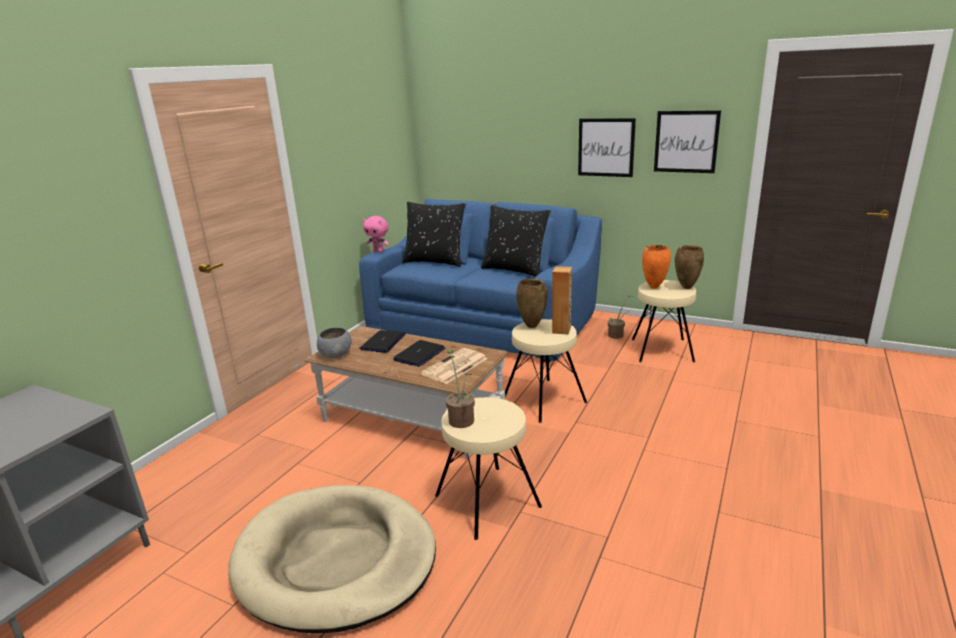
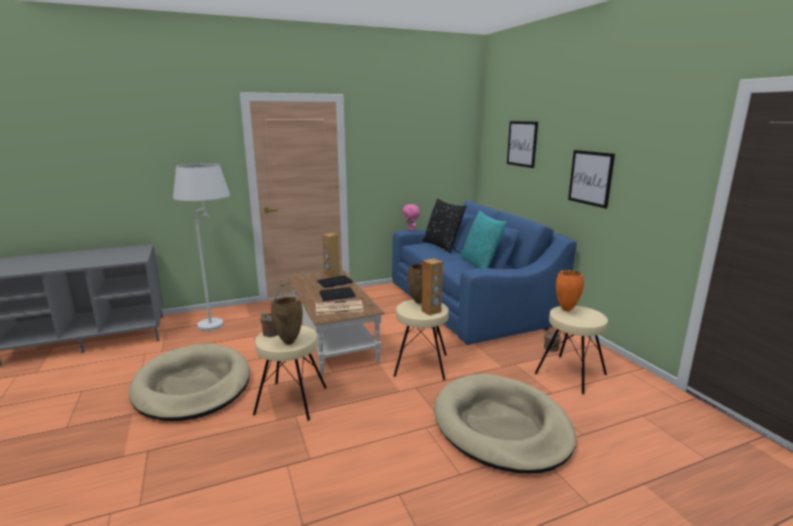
camera: 40 degrees right, 5 degrees down
(196, 471) = (217, 320): none -> white floor lamp
(335, 355) = (302, 280): grey bowl -> none
(358, 336) = (331, 275): none -> brown speaker
(515, 270) = (480, 265): black pillow -> turquoise pillow
(686, 141) = (653, 181): picture -> picture (522, 144)
(686, 287) = (594, 319): brown vase -> brown vase (289, 342)
(689, 416) = (501, 426): none -> beige dog bed

